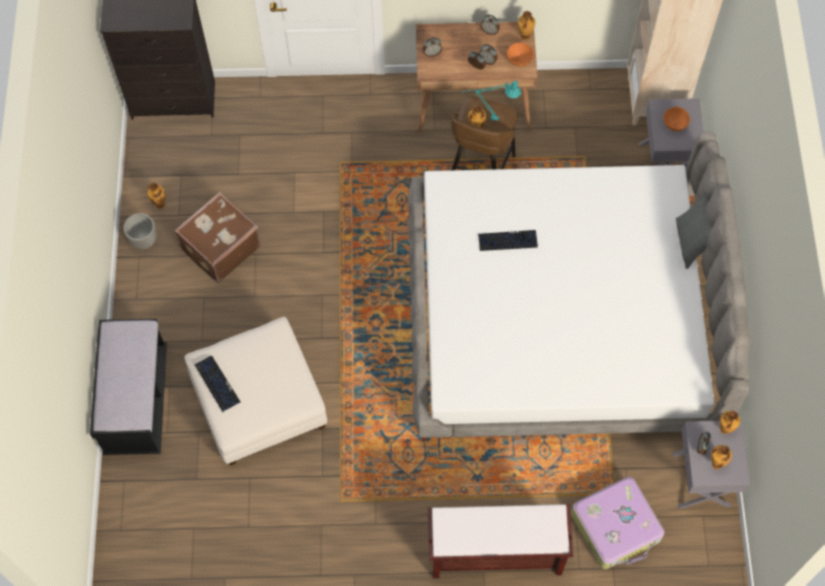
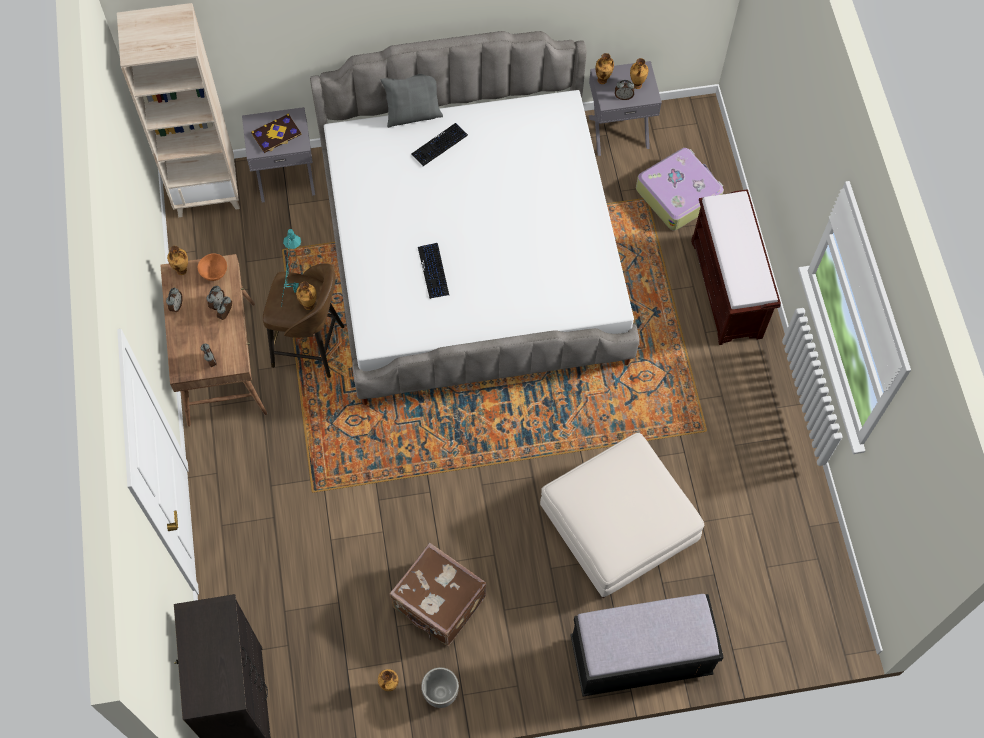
camera: 100 degrees left, 0 degrees up
(217, 384) = (636, 539): keyboard -> keyboard (439, 145)
(674, 125) = (276, 134): orange bowl -> book

